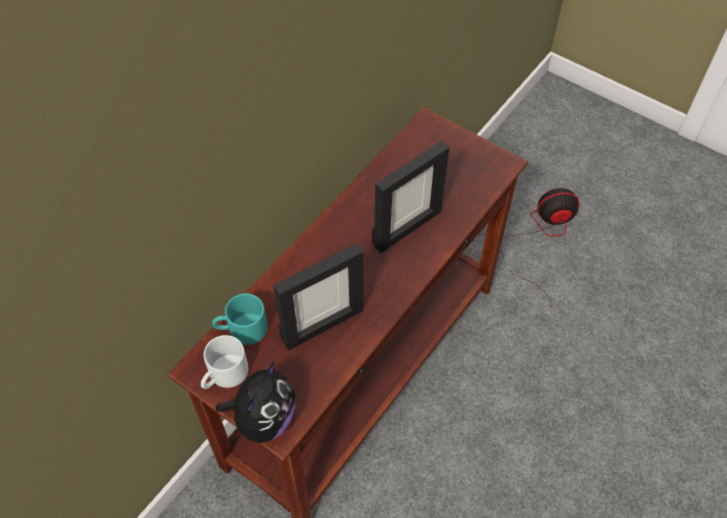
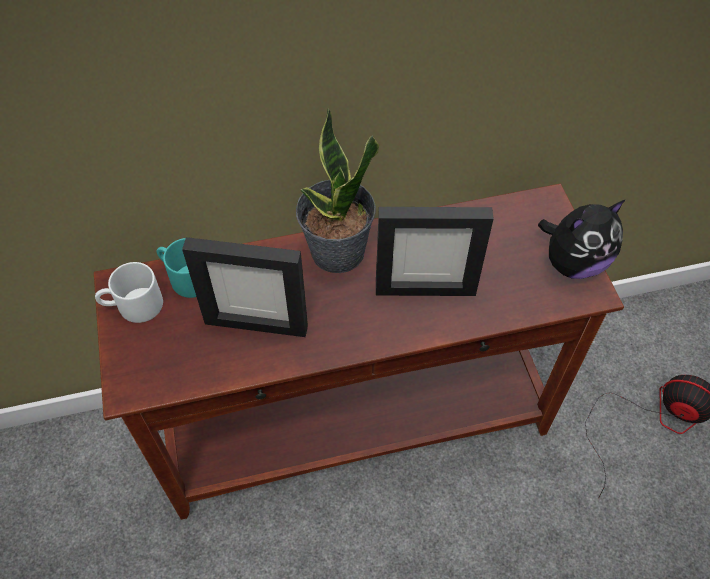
camera: 40 degrees right, 0 degrees up
(264, 419) = (124, 369): plush toy -> plush toy (573, 263)
(328, 243) = (337, 252): none -> potted plant

